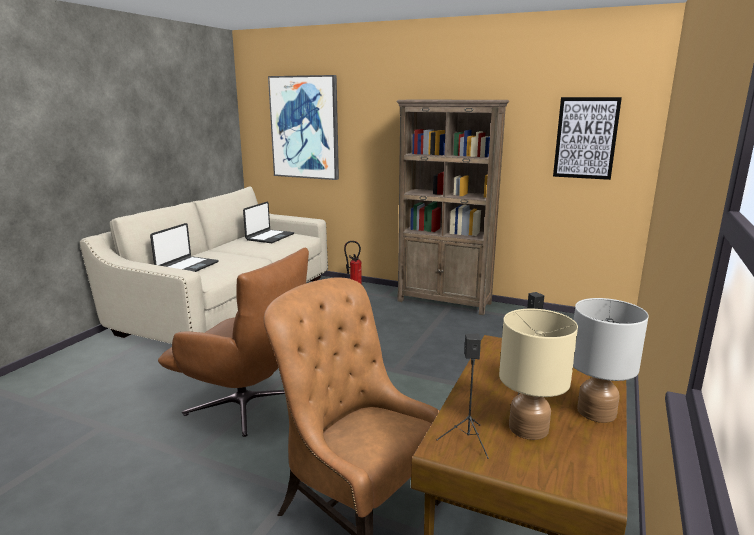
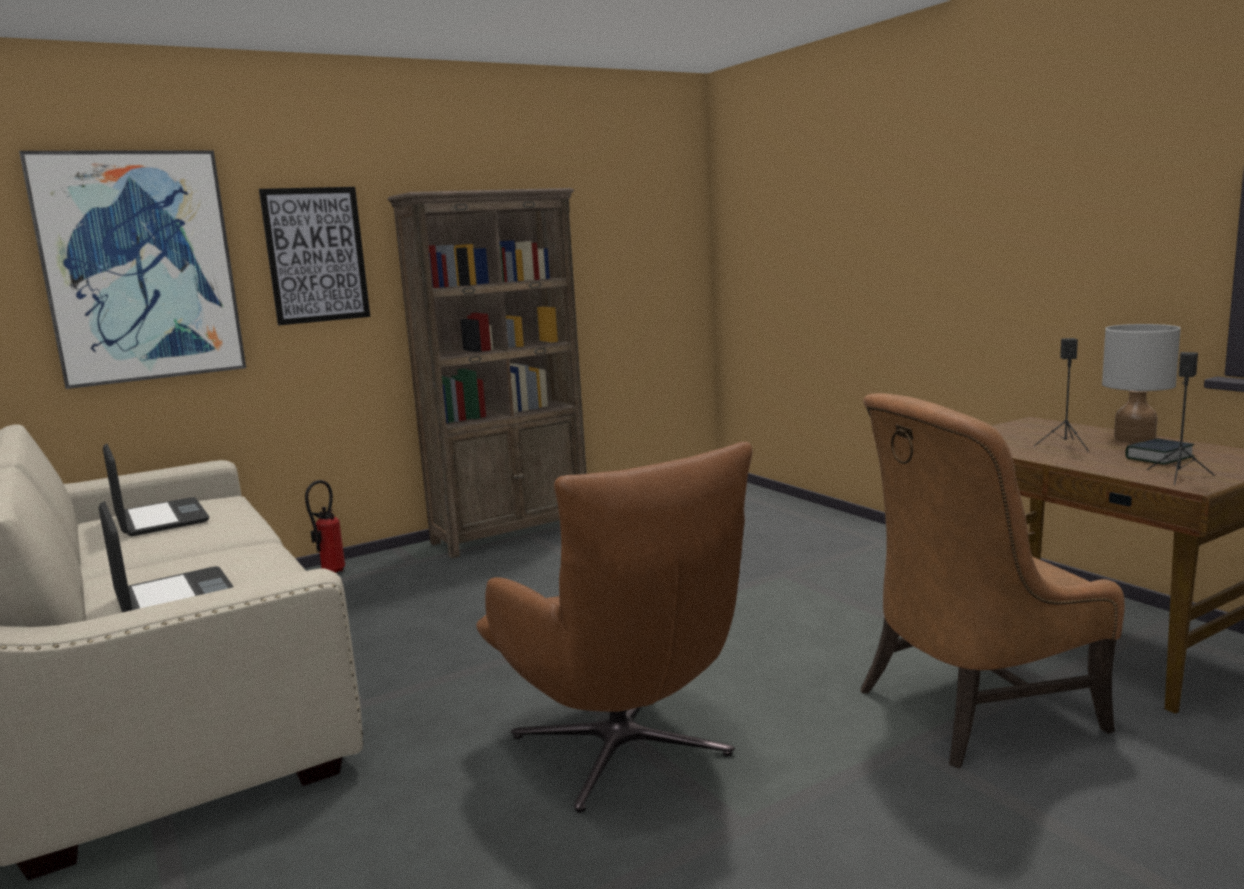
camera: 55 degrees left, 5 degrees down
(243, 404) = (620, 746): brown armchair -> brown armchair turned 90 degrees clockwise
(529, 428) = (1159, 458): beige table lamp -> book
(586, 138) = (639, 242): picture -> picture (316, 255)

